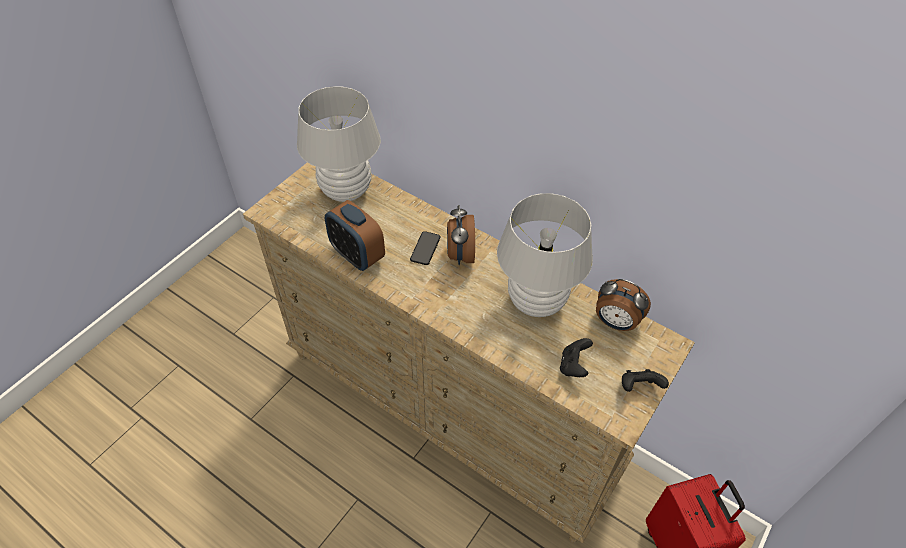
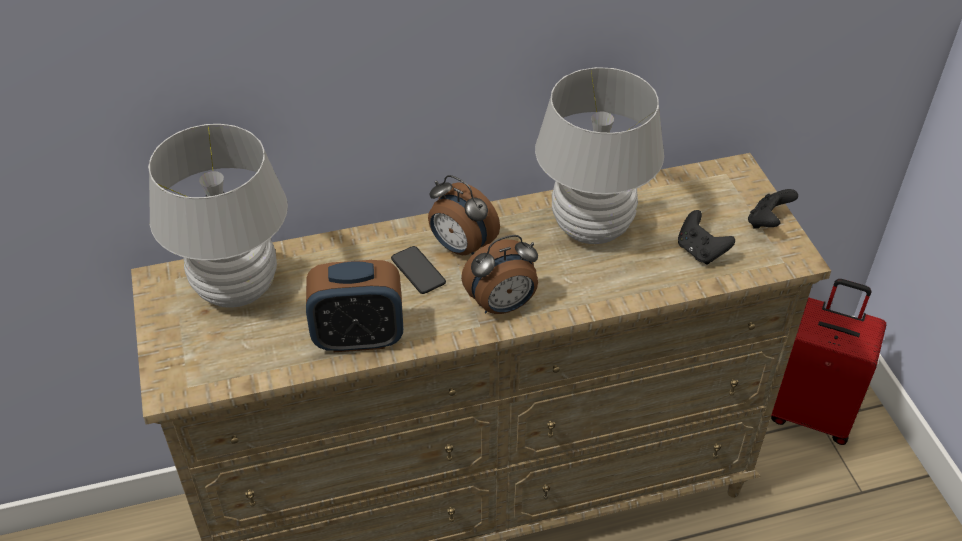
camera: 50 degrees left, 5 degrees down
(615, 322) = (676, 188): alarm clock -> alarm clock (502, 305)

